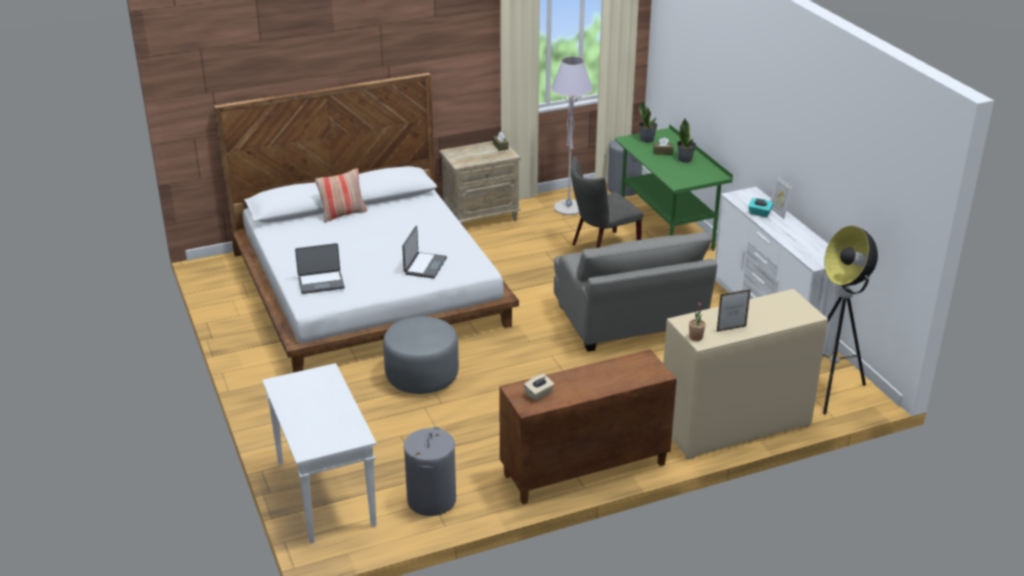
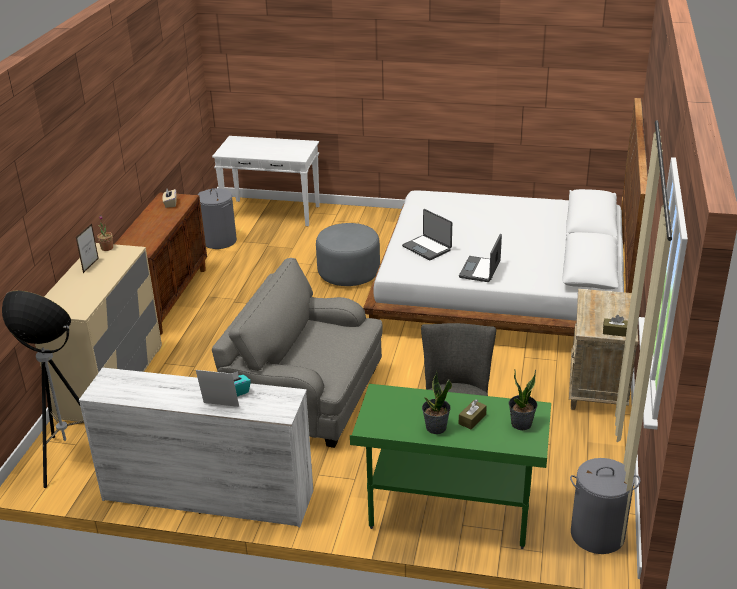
camera: 125 degrees right, 0 degrees up
(321, 282) = (446, 202): laptop -> laptop (480, 270)
(343, 214) = (562, 238): pillow -> none
(569, 208) = (573, 460): grey floor lamp -> none

